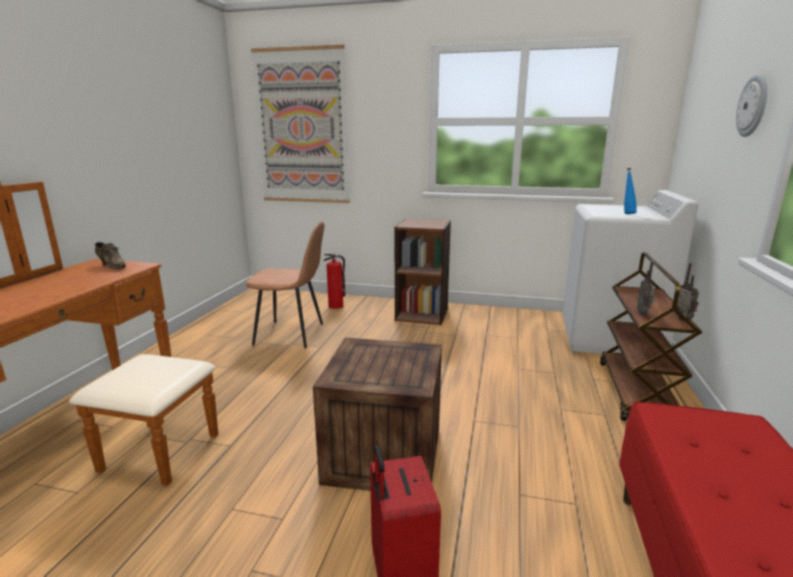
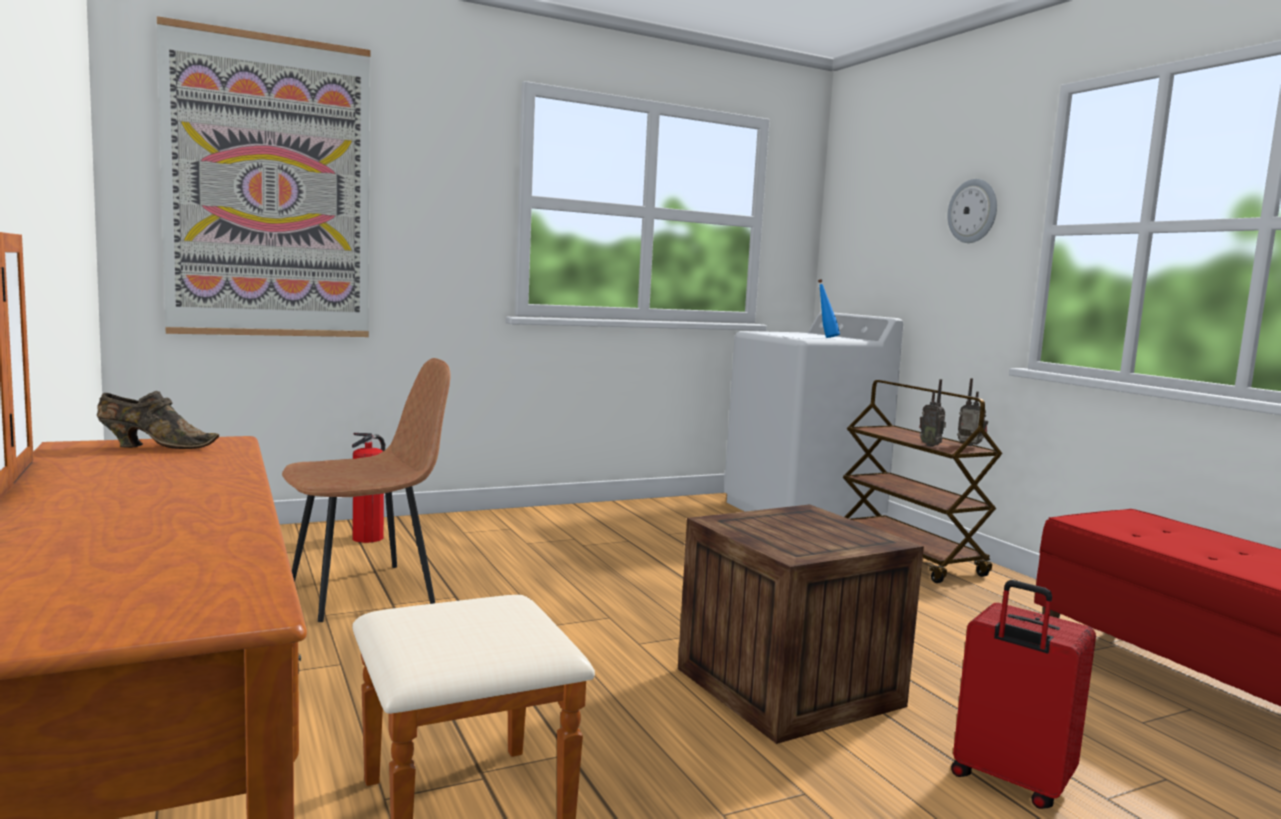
camera: 40 degrees left, 10 degrees down
(422, 314) = (537, 525): brown bookcase -> none

